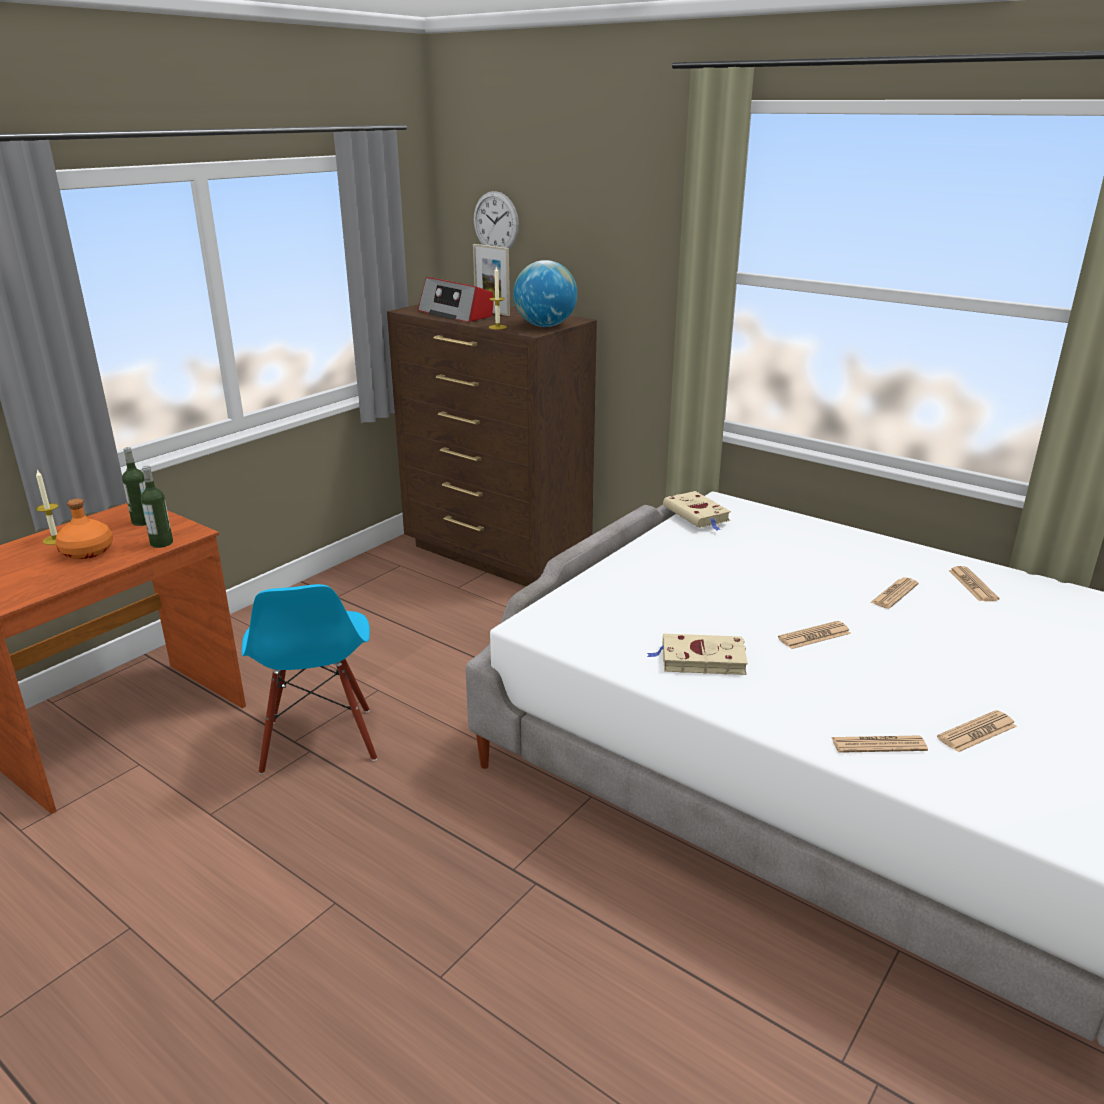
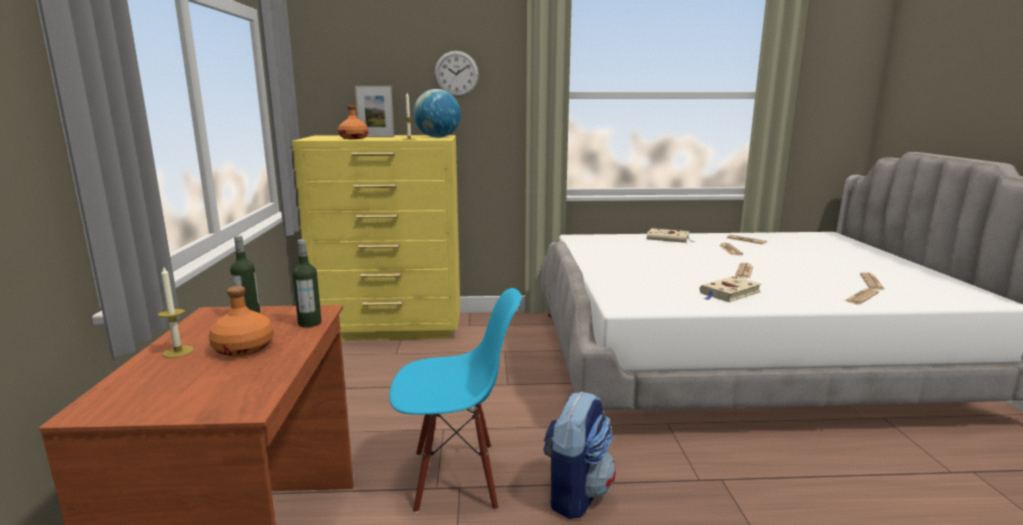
camera: 40 degrees left, 10 degrees down
(319, 741) = (456, 478): blue chair -> blue chair turned 45 degrees counterclockwise
(384, 811) = (575, 493): none -> backpack
(456, 314) = (354, 138): radio -> orange bottle
(496, 222) = (355, 74): wall clock -> wall clock (456, 74)
(496, 555) = (391, 328): brown dresser -> yellow dresser
(697, 514) = (583, 242): beige book -> beige book (669, 239)

